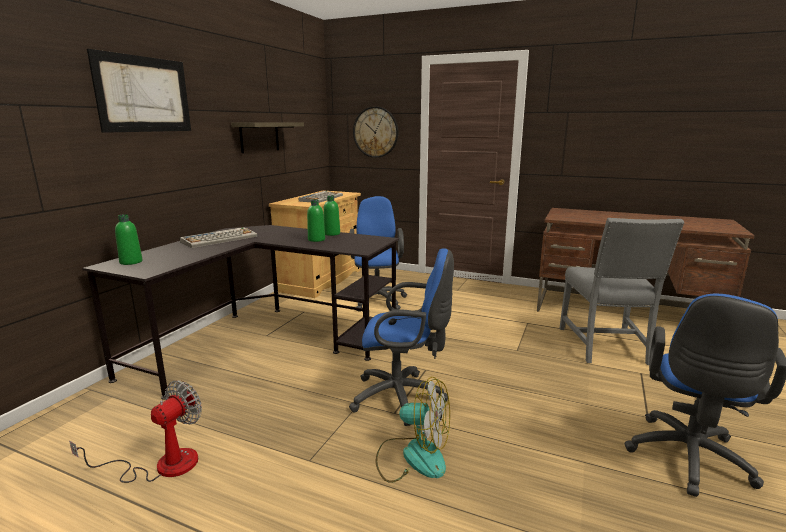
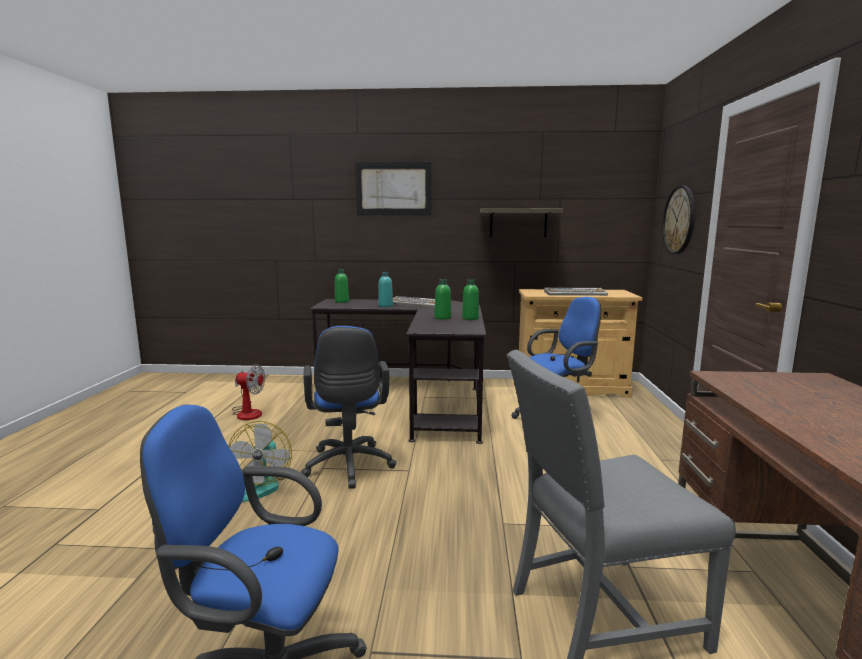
camera: 70 degrees right, 5 degrees down
(210, 249) = (385, 306): none -> turquoise bottle

